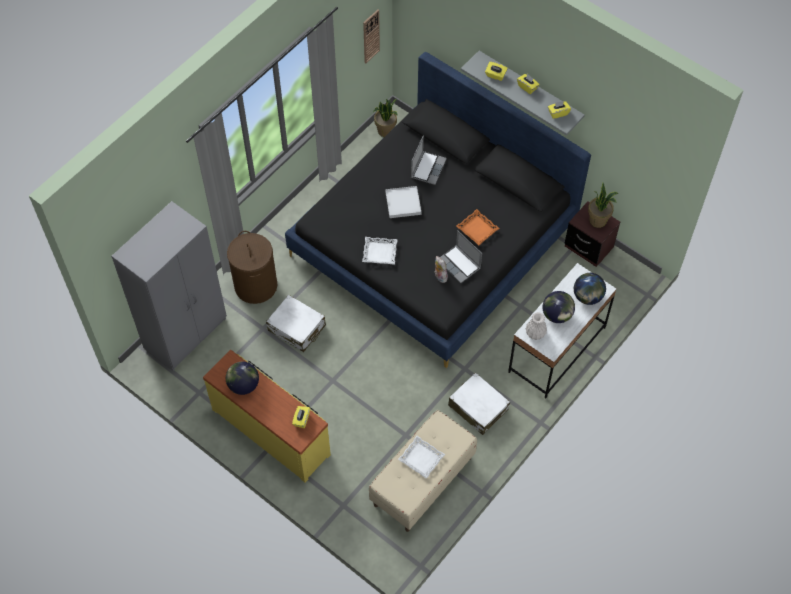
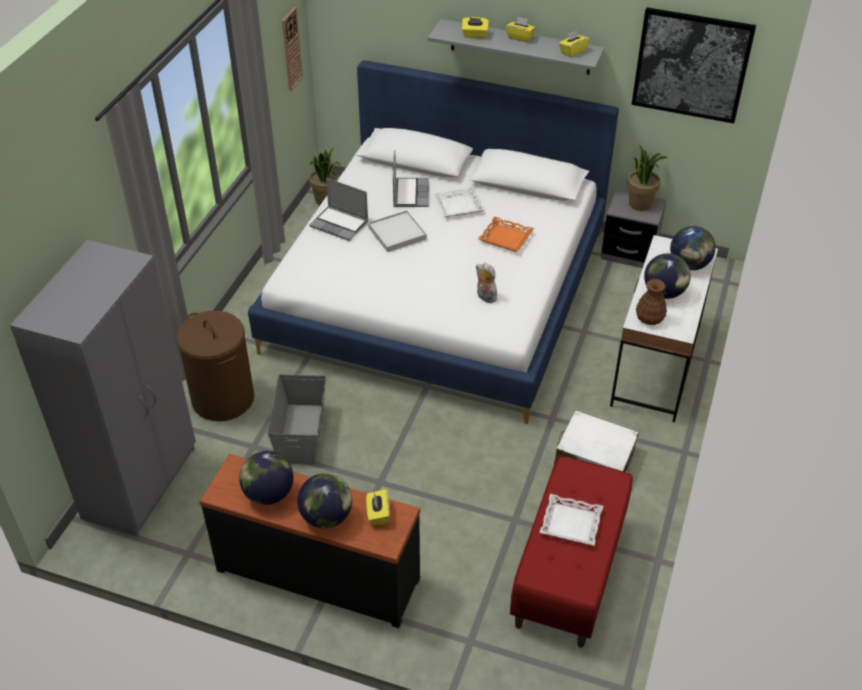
camera: 20 degrees left, 15 degrees down
(271, 412) = (327, 517): none -> globe
(272, 431) = (319, 572): yellow dresser -> black dresser
(297, 328) = (301, 433): white suitcase -> grey storage box
(379, 253) = (392, 291): white tray -> white tray (459, 206)
(422, 482) = (569, 573): beige bench -> red bench
(434, 240) = (439, 291): black bed -> white bed
(459, 264) = (504, 278): laptop -> laptop (340, 224)
(535, 333) = (649, 319): white vase -> brown vase
(588, 247) = (629, 253): brown nightstand -> grey nightstand
(640, 150) = (691, 65): none -> picture

